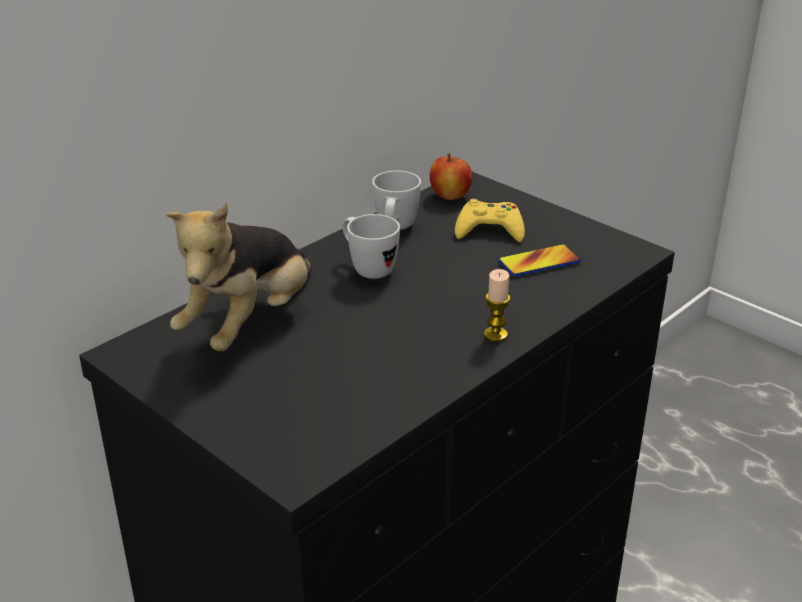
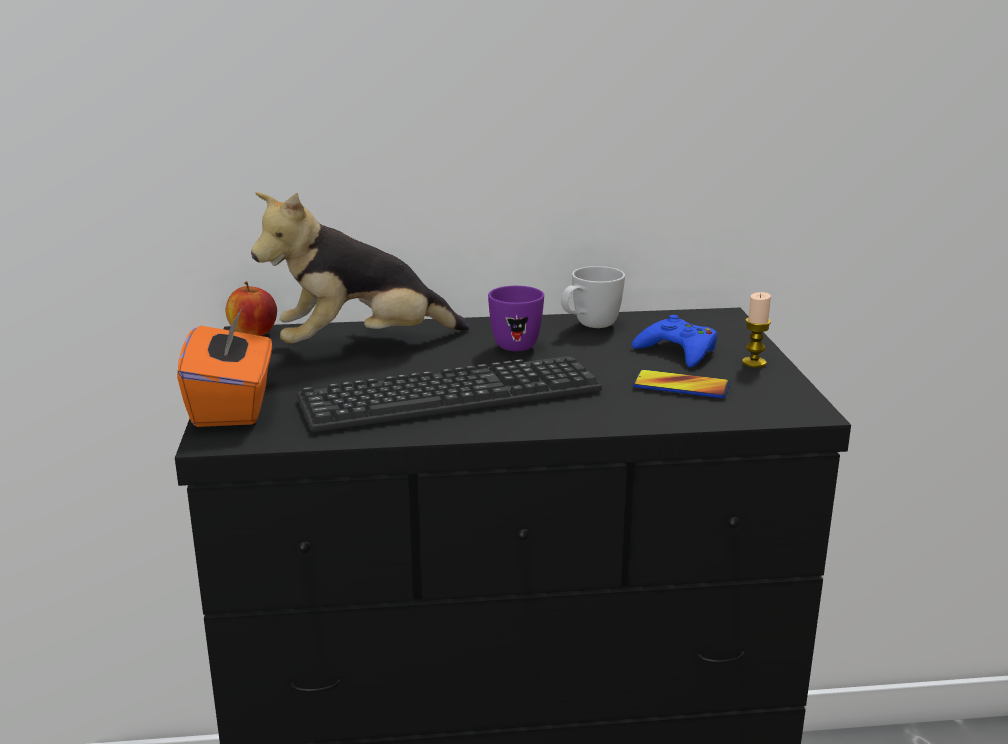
camera: 40 degrees right, 10 degrees down
(250, 437) = (233, 406): none -> orange tissue box
(367, 268) = (515, 343): white mug -> purple mug
(403, 342) = (450, 395): none -> keyboard
(450, 196) = (685, 320): apple -> apple (253, 334)
(489, 229) = (678, 351): yellow game controller -> blue game controller
(495, 335) = (537, 418): candle -> candle (754, 363)

